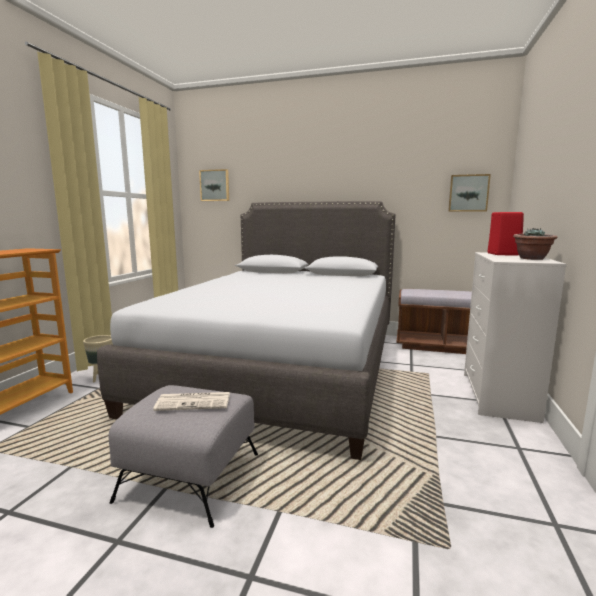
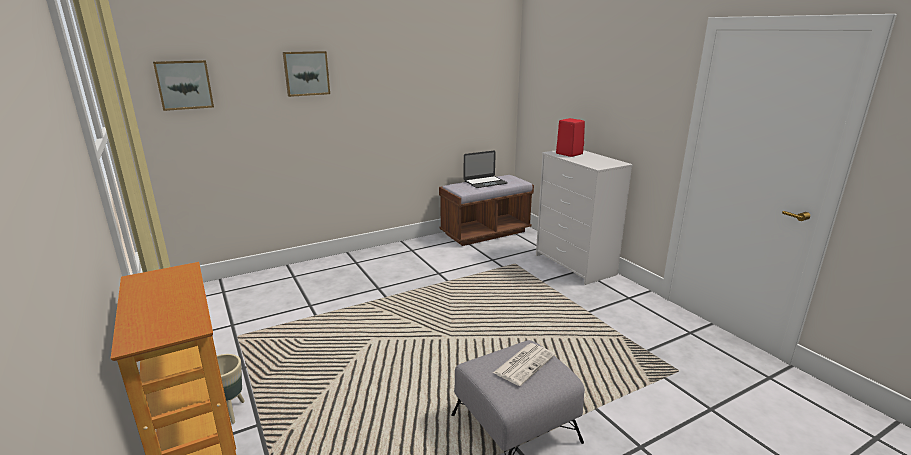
camera: 45 degrees left, 10 degrees up
(282, 366) = (402, 305): grey bed -> none
(445, 291) = (485, 182): none -> laptop
(468, 193) = (489, 84): picture -> picture (306, 73)
(532, 258) = (602, 159): potted plant -> none

